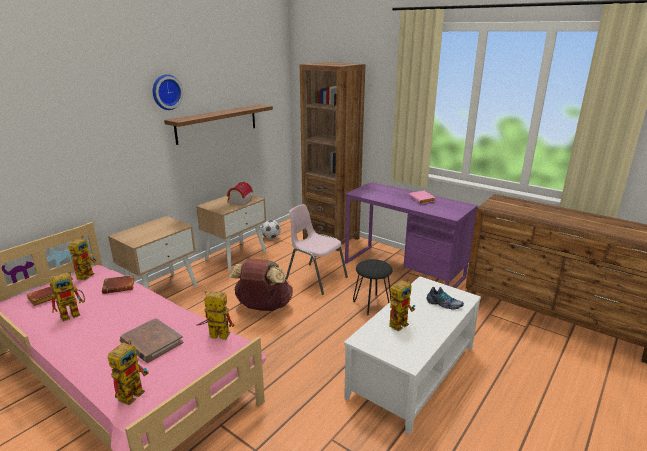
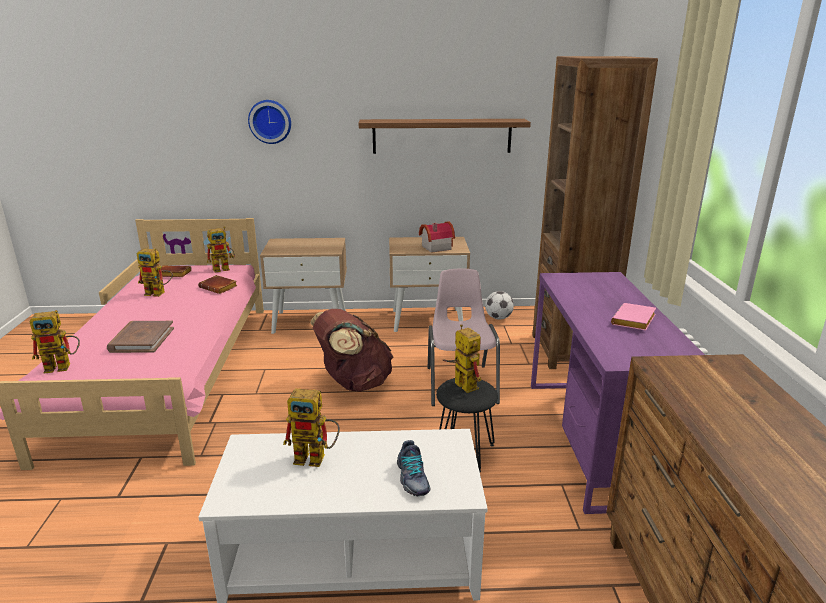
camera: 50 degrees right, 0 degrees up
(166, 92) = (366, 84): wall clock -> wall clock (270, 121)
(214, 336) = (178, 361): toy robot -> toy robot (461, 384)

